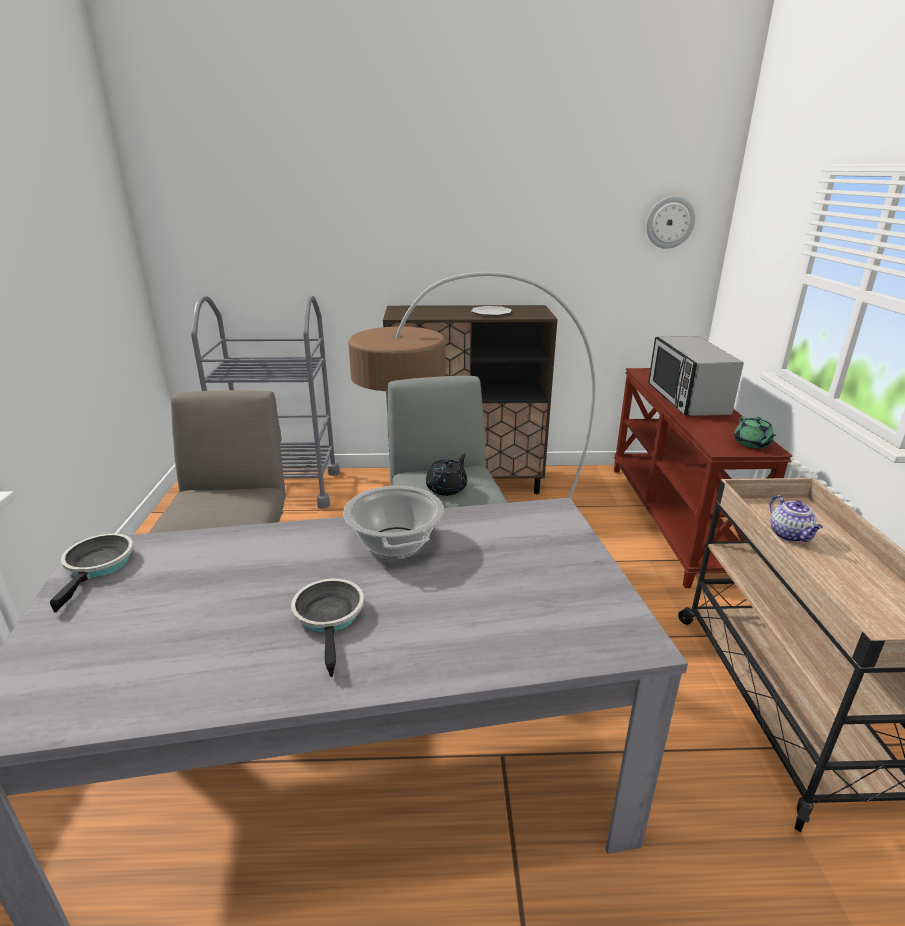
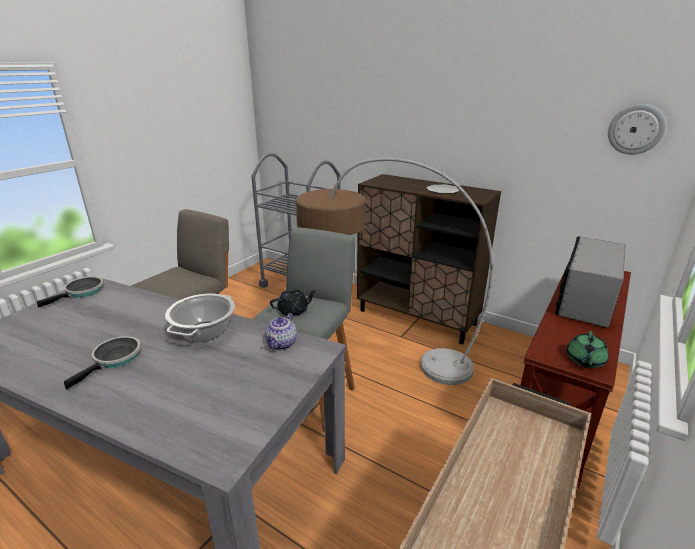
camera: 35 degrees right, 0 degrees up
(790, 535) = (504, 453): teapot -> teapot (281, 344)

